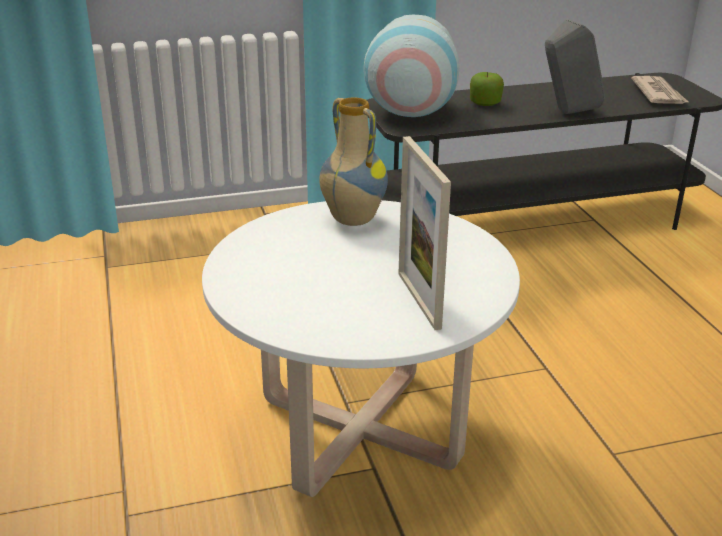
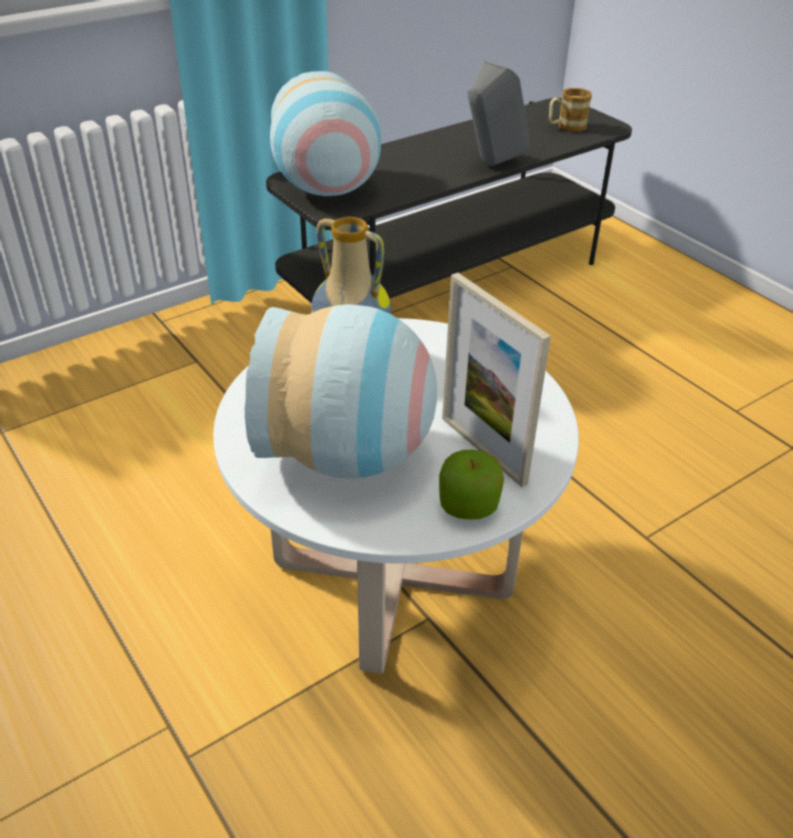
camera: 20 degrees left, 10 degrees up
(305, 283) = (349, 454): none -> vase
(485, 103) = (400, 164): apple -> apple (468, 505)
(658, 94) = (566, 126): newspaper -> mug

